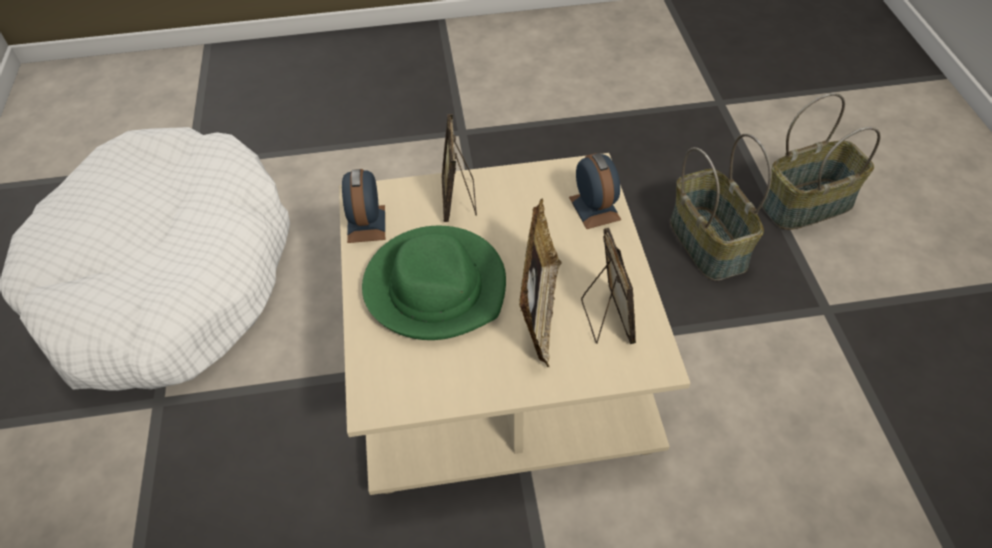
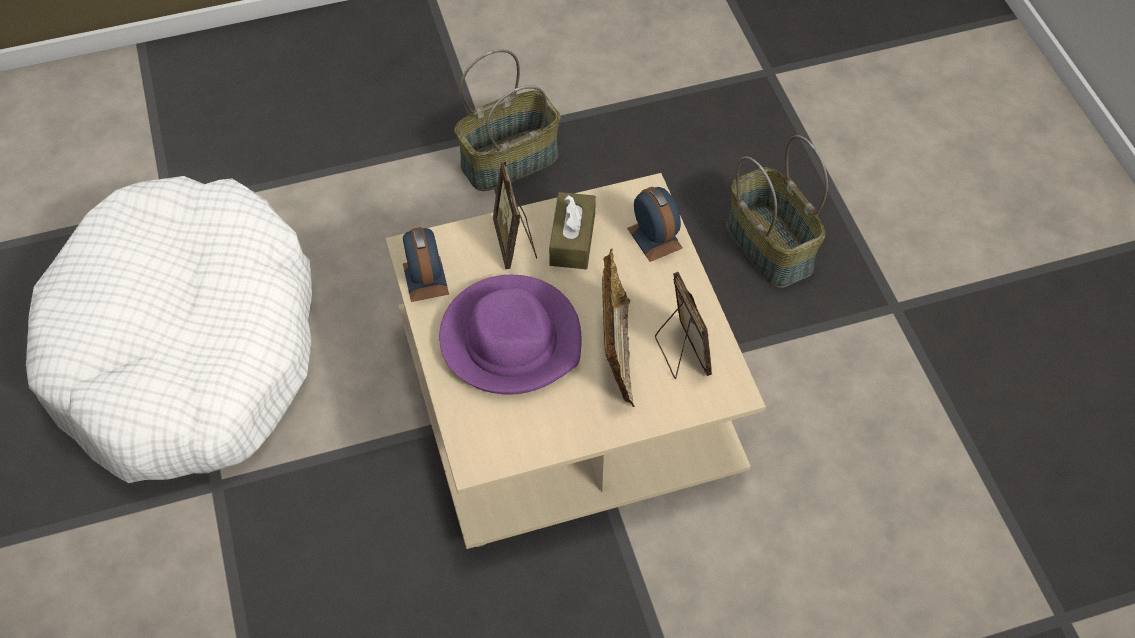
camera: 10 degrees left, 5 degrees up
(436, 286) = (511, 338): green hat -> purple hat
(514, 202) = (572, 240): none -> brown tissue box
(806, 203) = (870, 189): basket -> basket (509, 159)

